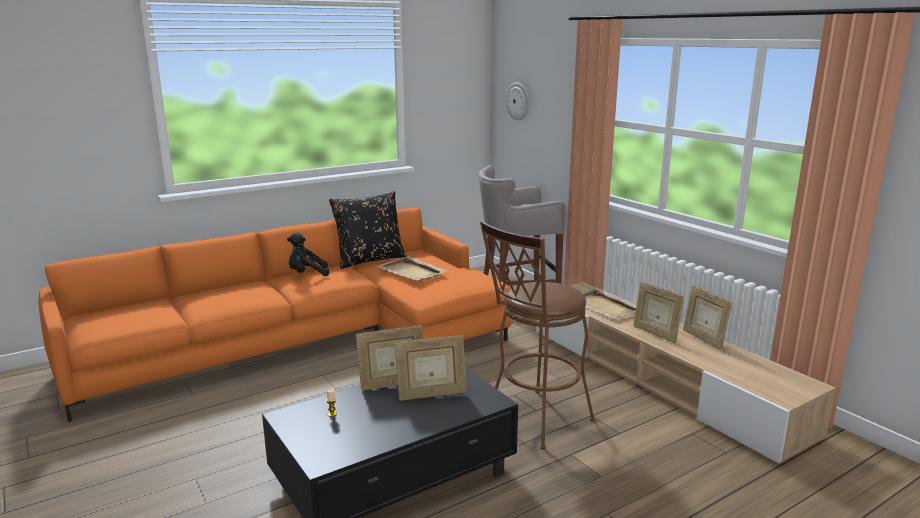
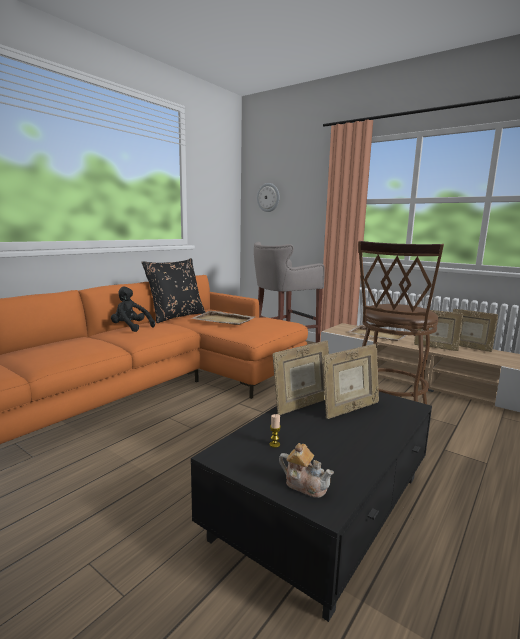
camera: 20 degrees left, 5 degrees down
(307, 274) = (131, 328): black plush toy -> black plush toy turned 60 degrees clockwise
(322, 447) = (305, 484): none -> teapot

